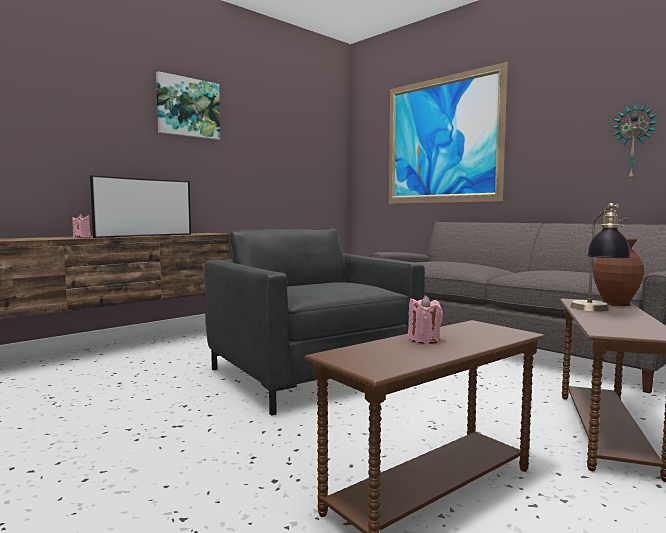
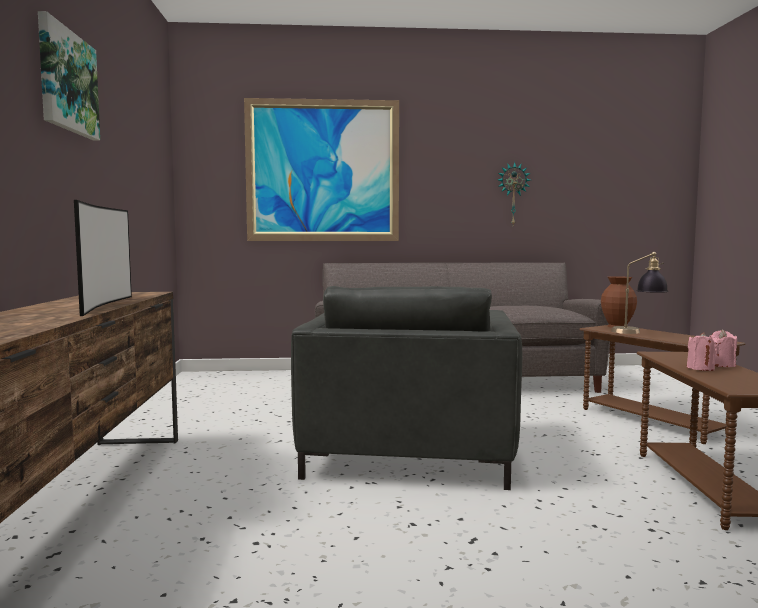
camera: 50 degrees left, 0 degrees up
(82, 237) = (41, 317): pink candle -> pink candle (721, 365)
(311, 374) = (408, 451): grey armchair -> grey armchair turned 90 degrees counterclockwise

